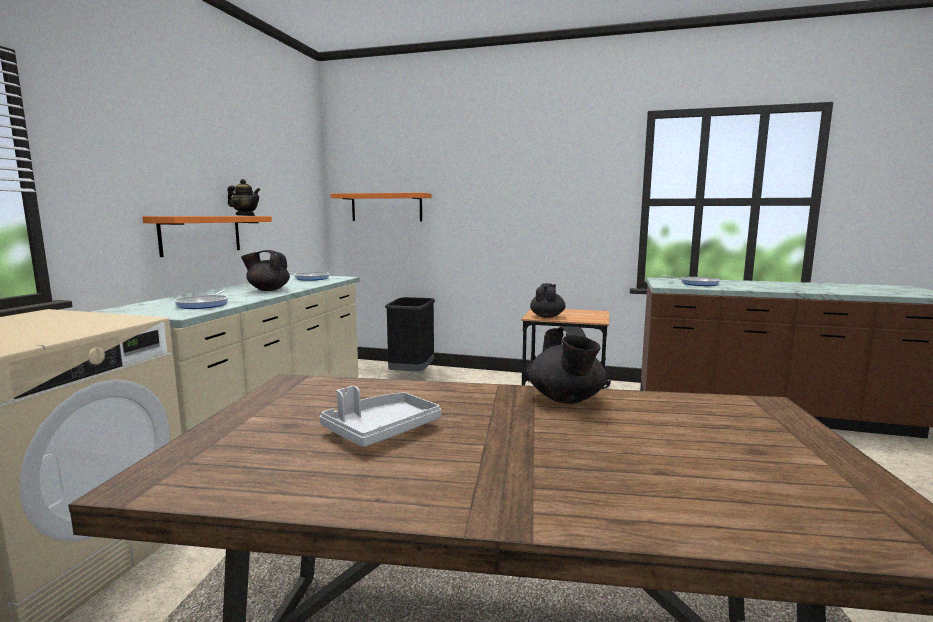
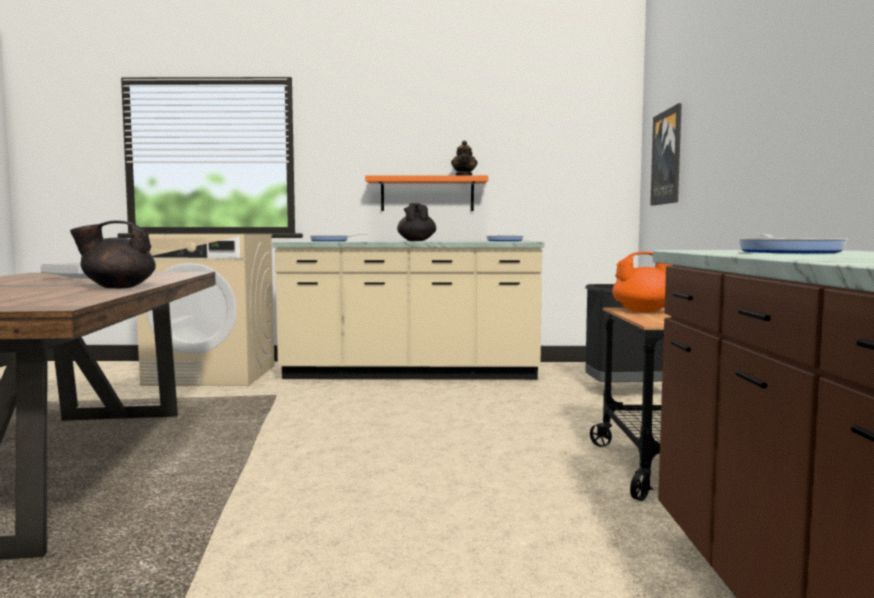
camera: 75 degrees right, 5 degrees down
(386, 207) = (667, 157): orange shelf -> picture
(547, 316) = (644, 311): black teapot -> orange teapot

